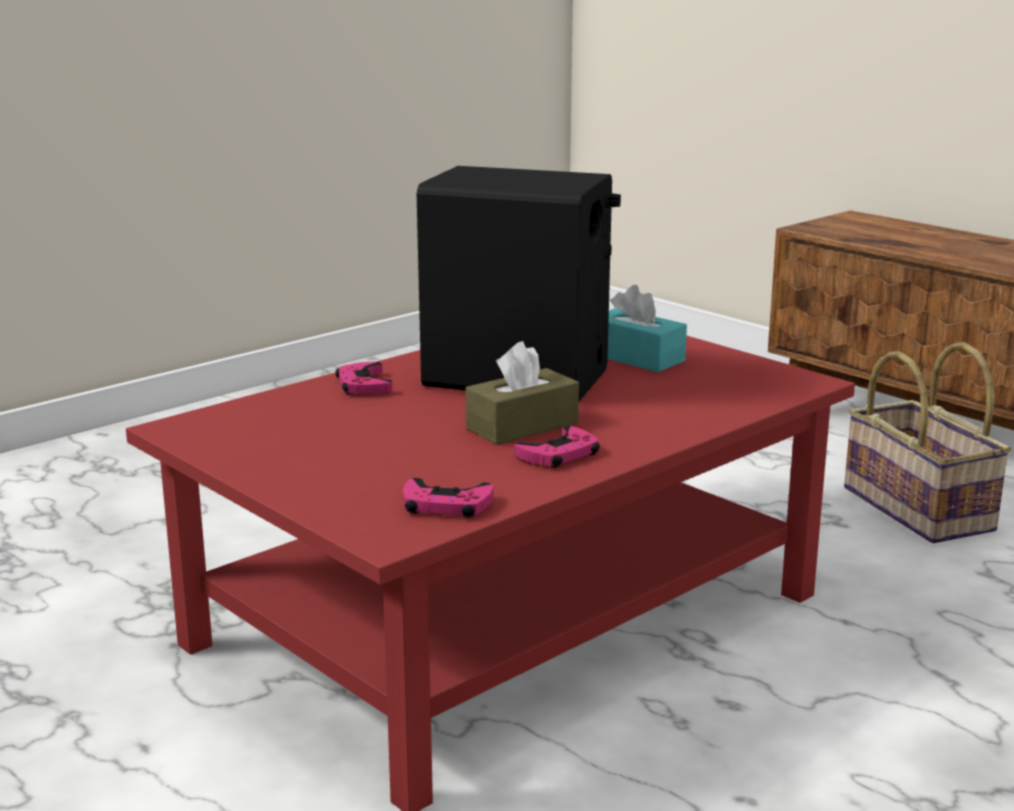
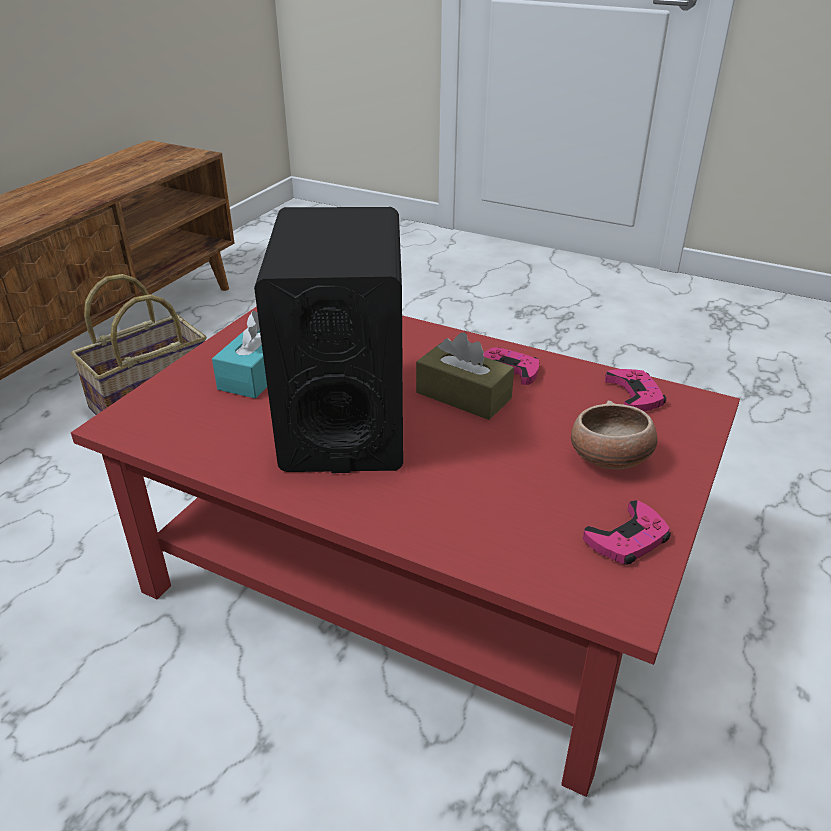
camera: 110 degrees left, 15 degrees up
(345, 464) = (609, 459): none -> bowl
(363, 385) = (414, 511): pink game controller -> pink game controller (627, 539)

